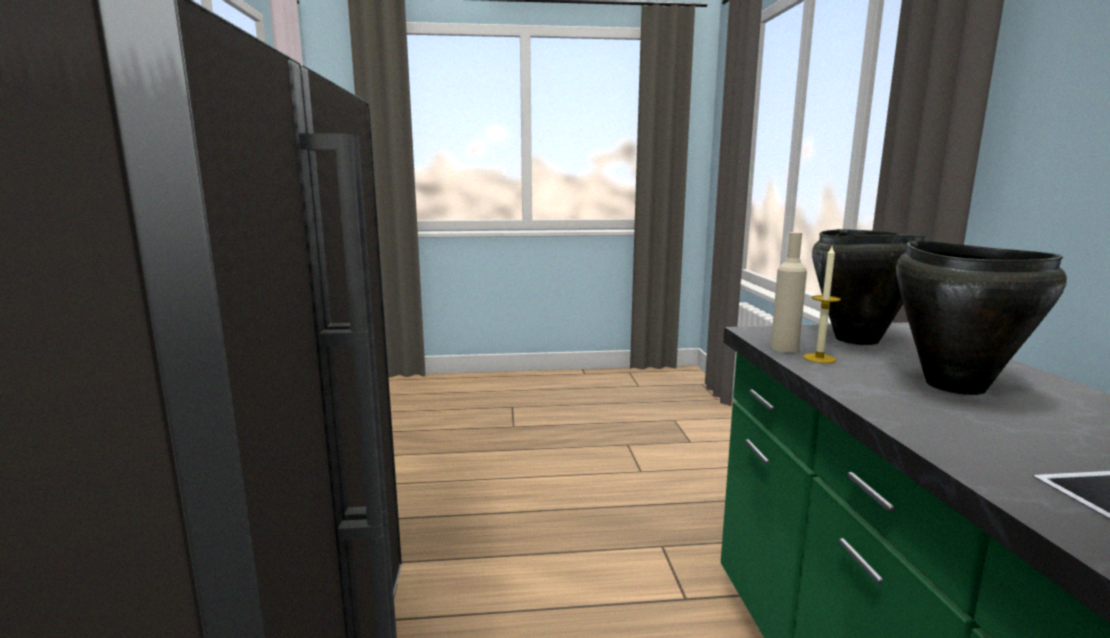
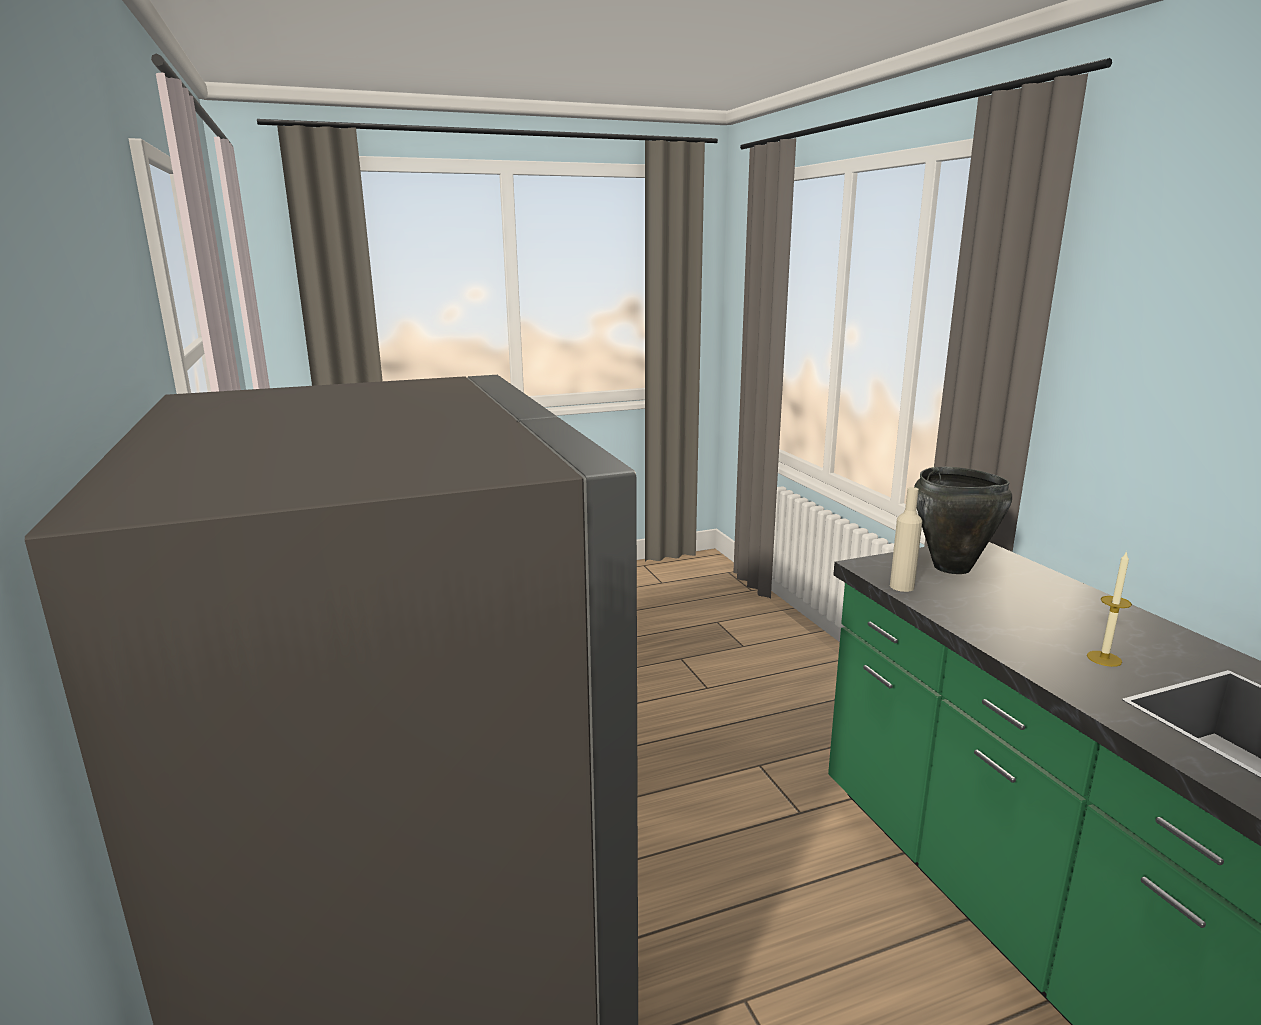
camera: 15 degrees left, 5 degrees up
(819, 358) = (935, 596): candle -> candle (1104, 658)
(954, 385) = (1045, 616): black cooking pot -> none

